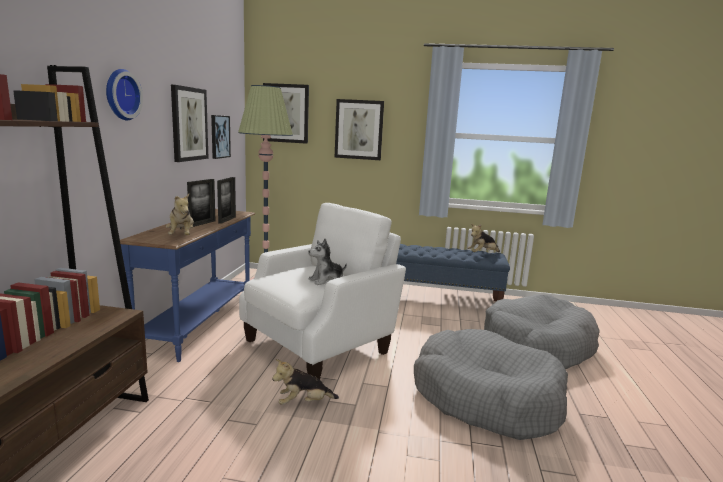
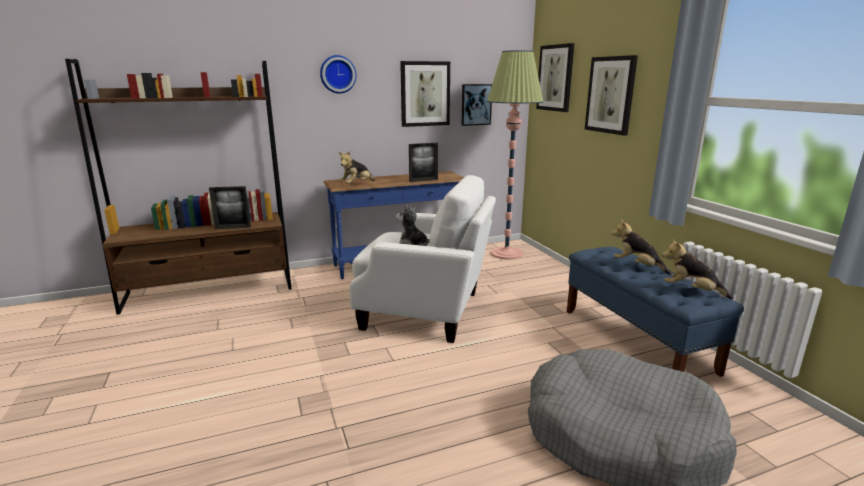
camera: 60 degrees right, 5 degrees up
(202, 223) = (399, 180): picture frame -> picture frame (233, 228)
(303, 403) = (332, 334): plush toy -> plush toy (637, 266)
(486, 397) = (432, 419): grey dog bed -> none

